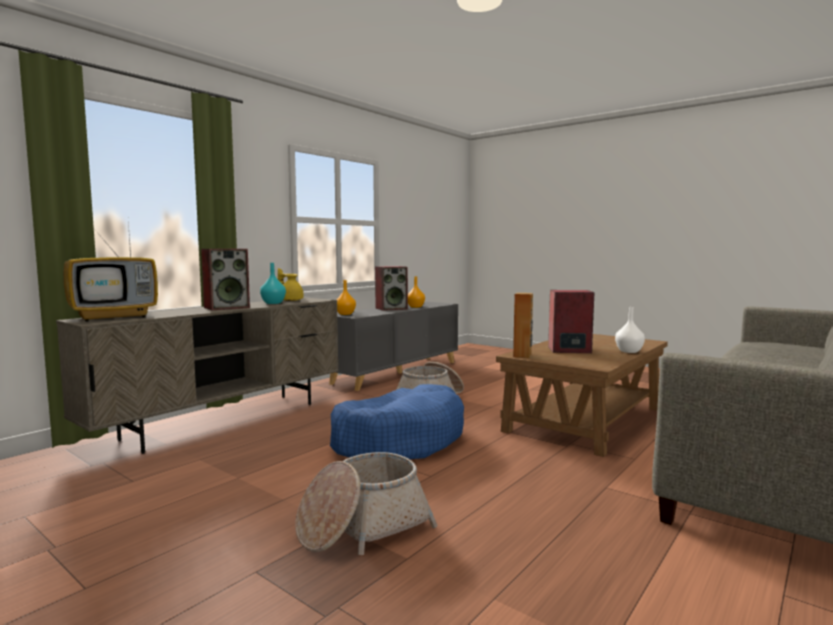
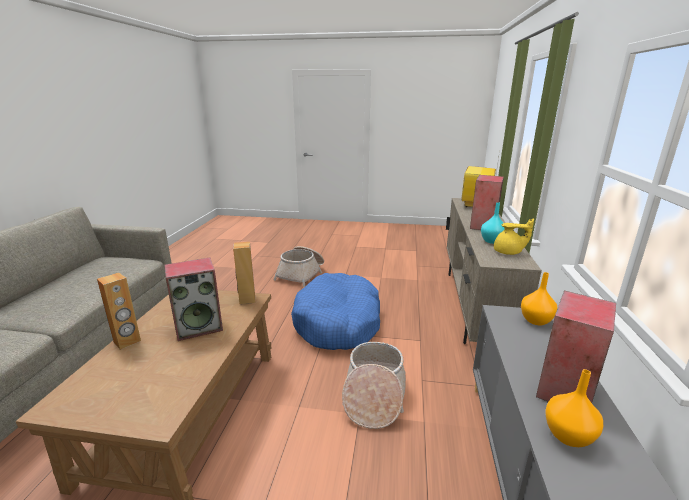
camera: 150 degrees right, 15 degrees up
(629, 351) = (127, 341): white vase -> brown speaker

